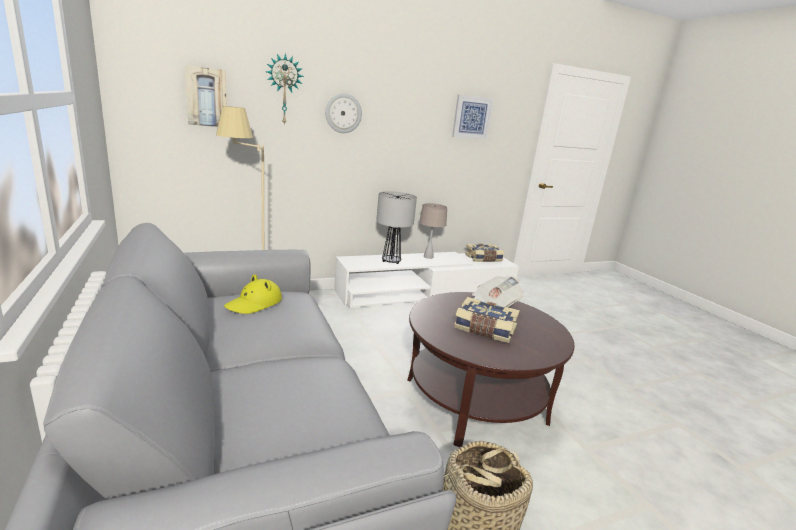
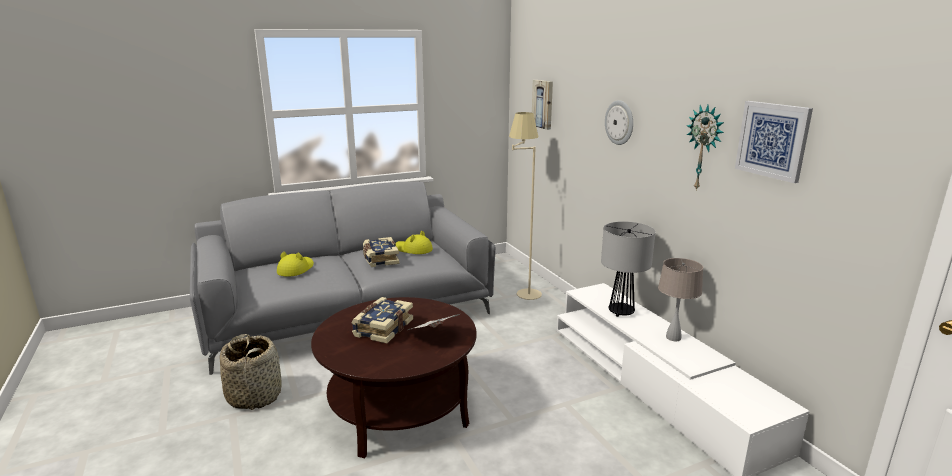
camera: 90 degrees right, 0 degrees up
(284, 90) = (581, 97): wall clock -> wall clock (704, 148)
(286, 400) = (295, 269): none -> yellow hat
(483, 259) = (740, 393): book -> book (380, 259)

